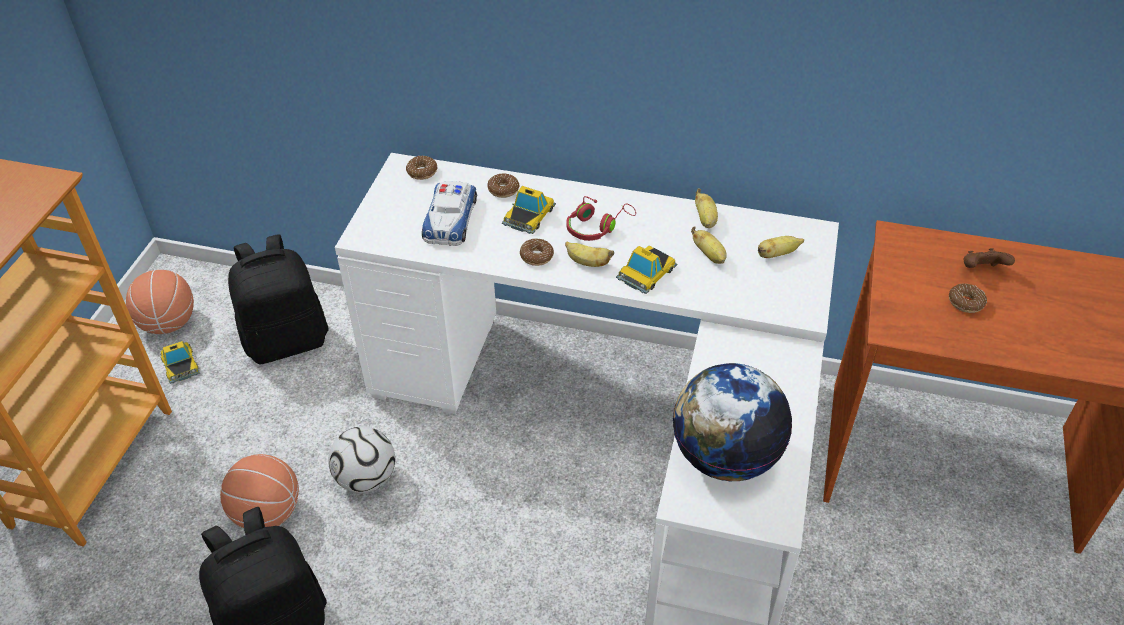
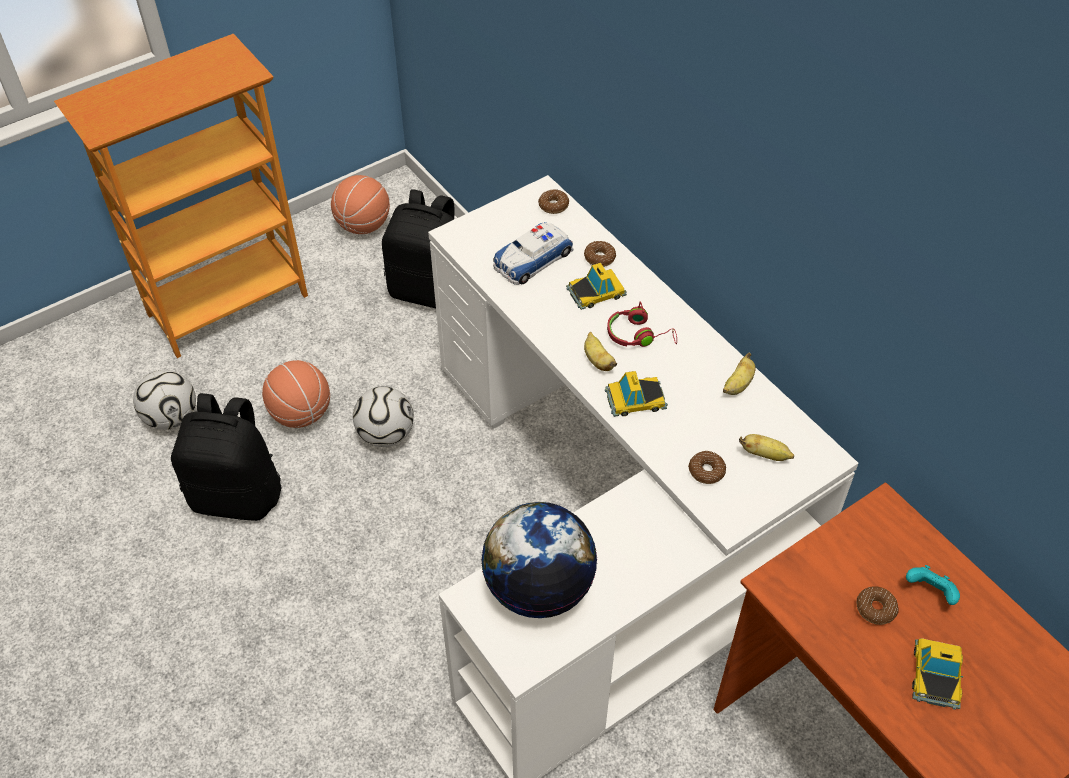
camera: 40 degrees right, 5 degrees up
(133, 602) = (172, 417): none -> football
(180, 364) = (343, 263): toy car -> toy car (936, 675)
(536, 256) = (564, 330): donut -> donut (706, 471)
(709, 255) = (704, 418): banana -> none
(981, 270) = (930, 592): brown game controller -> turquoise game controller

